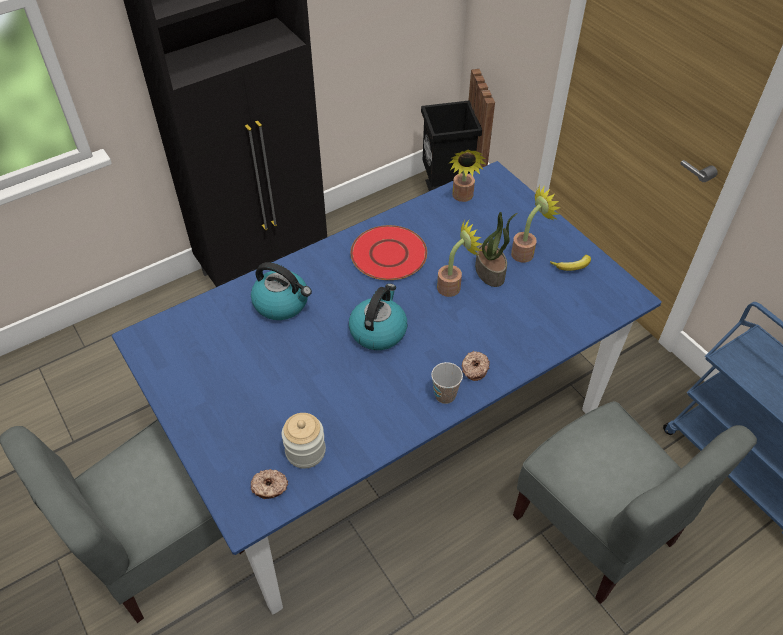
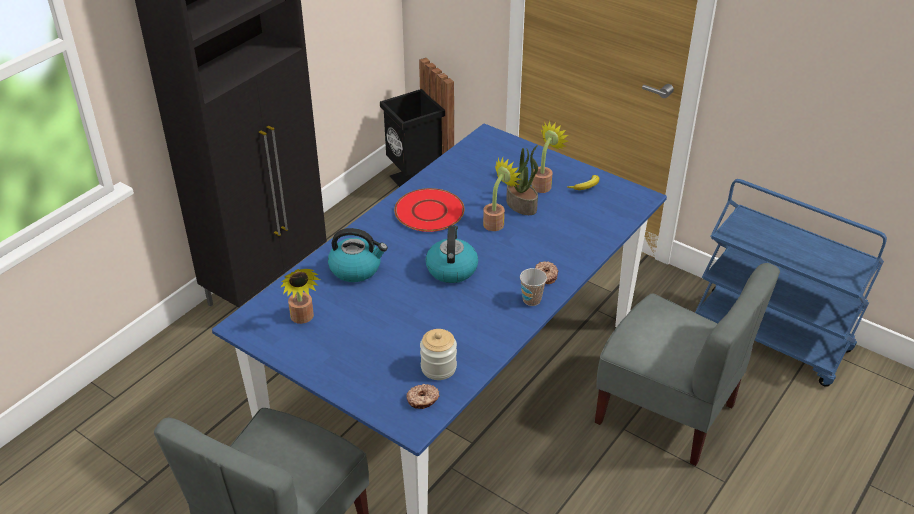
camera: 20 degrees left, 10 degrees down
(463, 198) = (469, 156): potted plant -> potted plant (303, 319)

